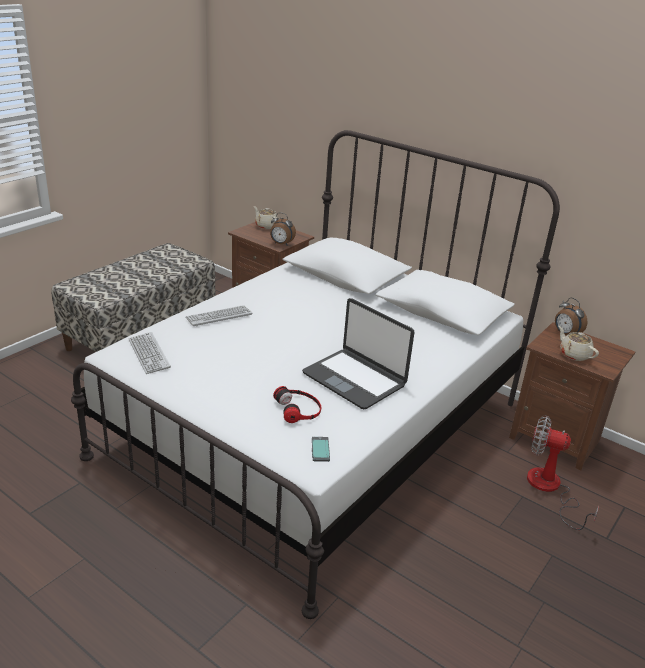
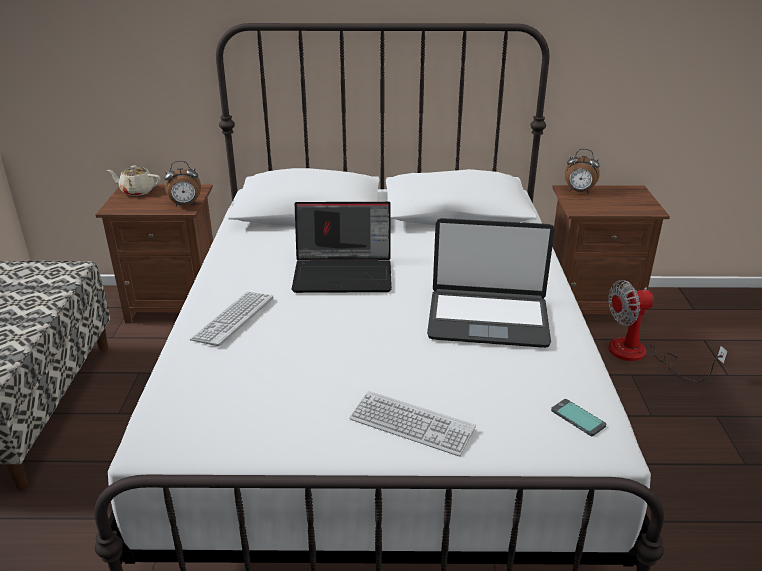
camera: 35 degrees left, 0 degrees up
(149, 354) = (207, 413): keyboard -> keyboard (411, 424)
(299, 409) = (486, 383): headphones -> none
(311, 318) = (344, 273): none -> laptop
(574, 354) = (612, 206): beige teapot -> none

